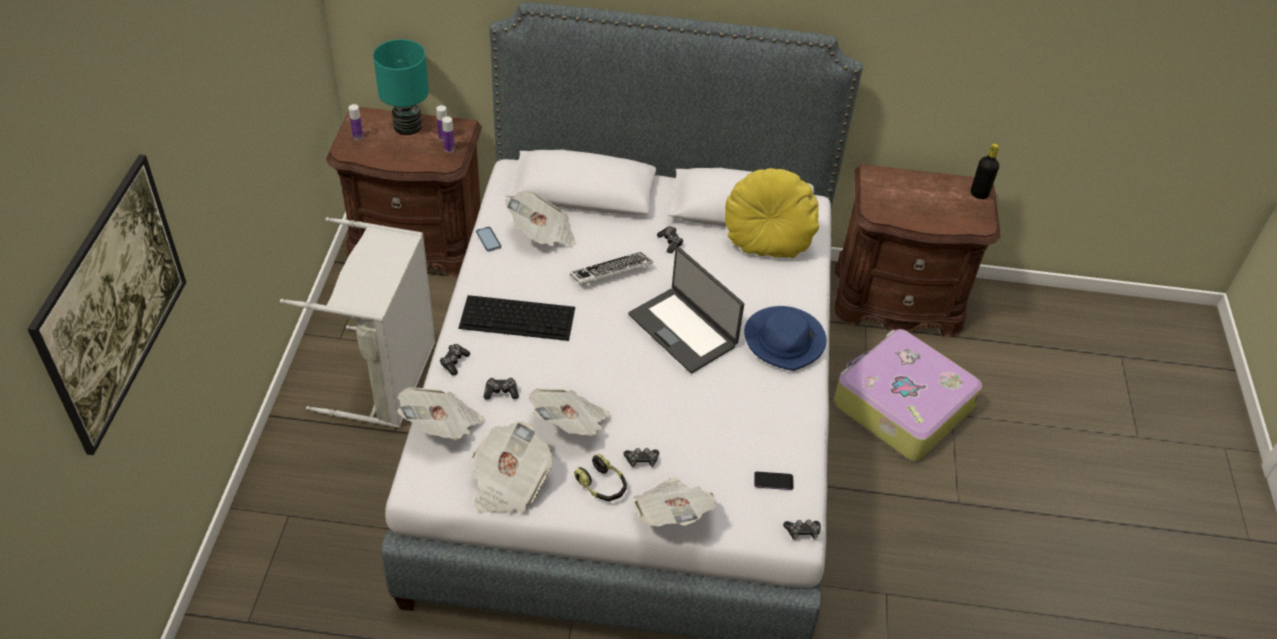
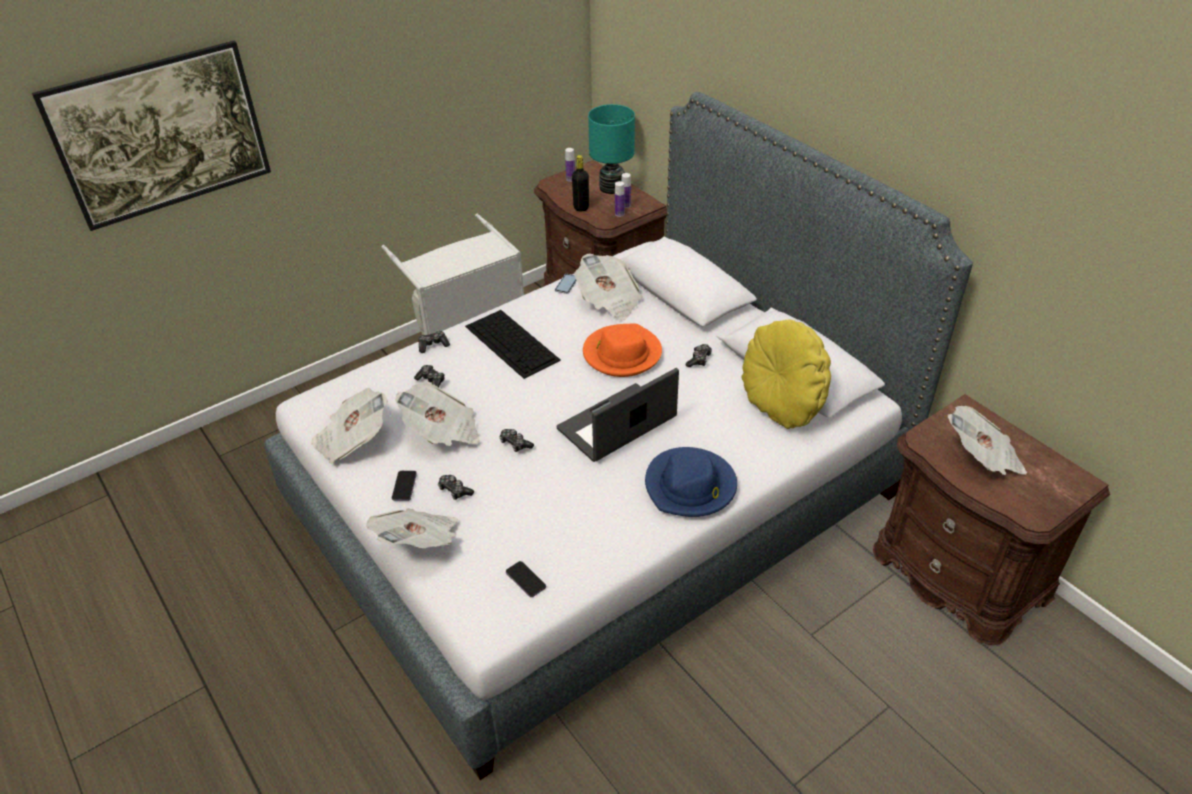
camera: 50 degrees right, 5 degrees down
(442, 426) = (367, 377): newspaper -> newspaper (982, 458)
(602, 485) = (404, 486): headphones -> phone
(611, 273) = (622, 354): keyboard -> orange hat
(683, 329) = (617, 424): laptop -> laptop turned 45 degrees clockwise
(802, 532) = (492, 635): game controller -> game controller (515, 444)
(900, 405) = (843, 661): suitcase -> none
(979, 194) = (1071, 488): black bottle -> black bottle (581, 207)

